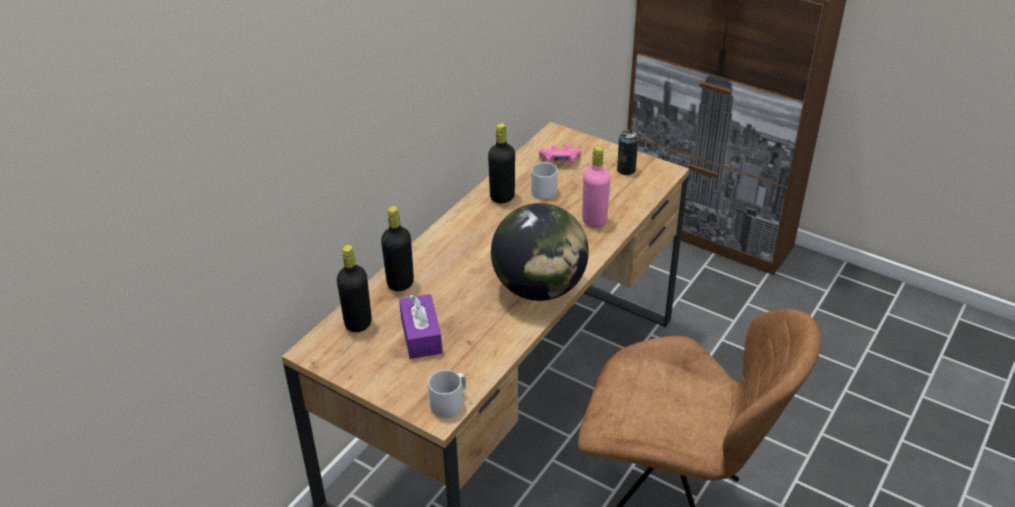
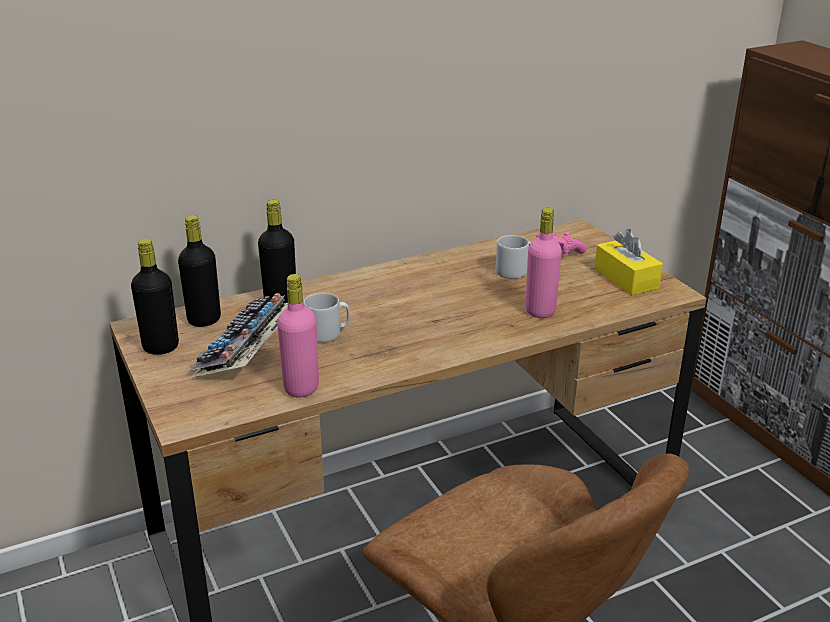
camera: 30 degrees right, 10 degrees down
(421, 335) = (249, 349): purple tissue box -> keyboard
(450, 403) = (206, 415): grey mug -> grey mug (328, 333)
(494, 352) = (301, 388): none -> pink bottle
(502, 197) = (462, 264): black bottle -> black bottle (161, 347)
(539, 288) = (413, 349): globe -> none
(626, 170) = (626, 278): can -> yellow tissue box

